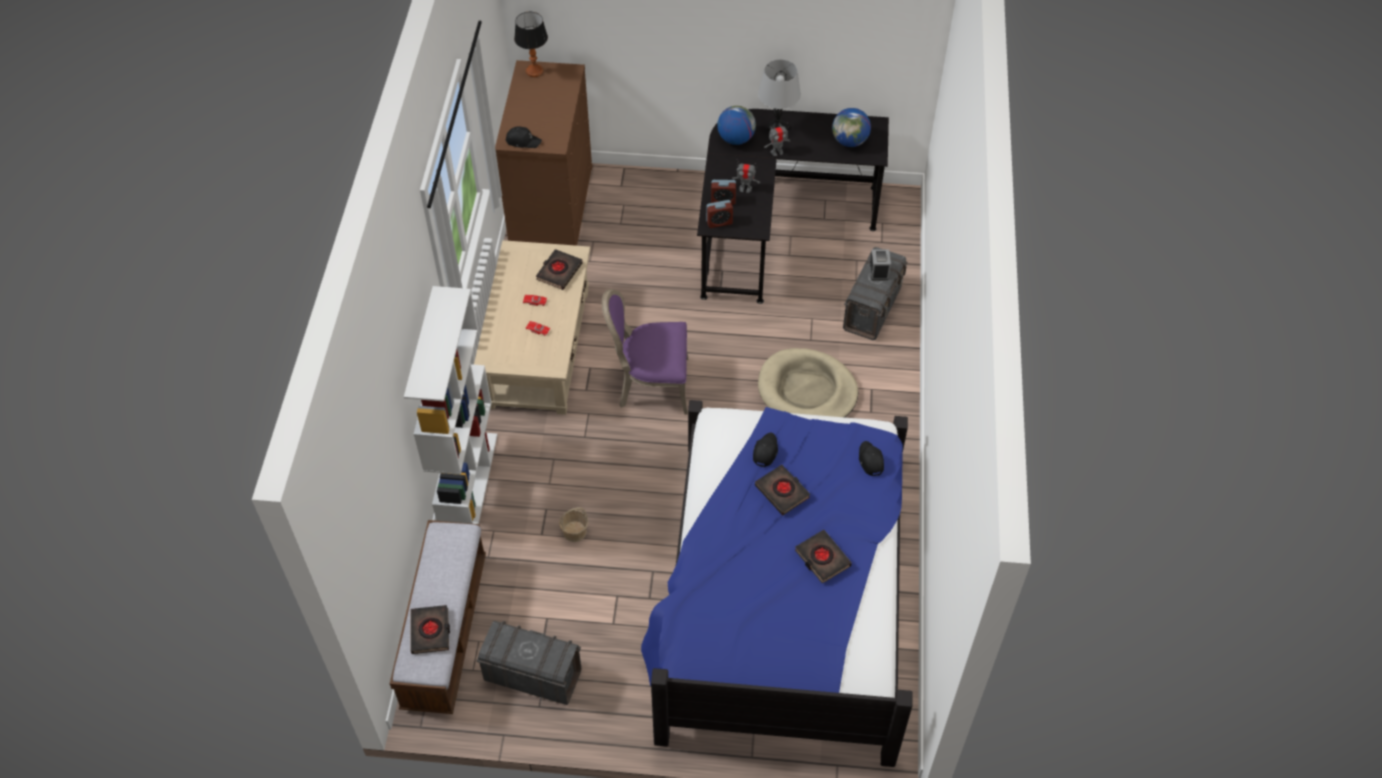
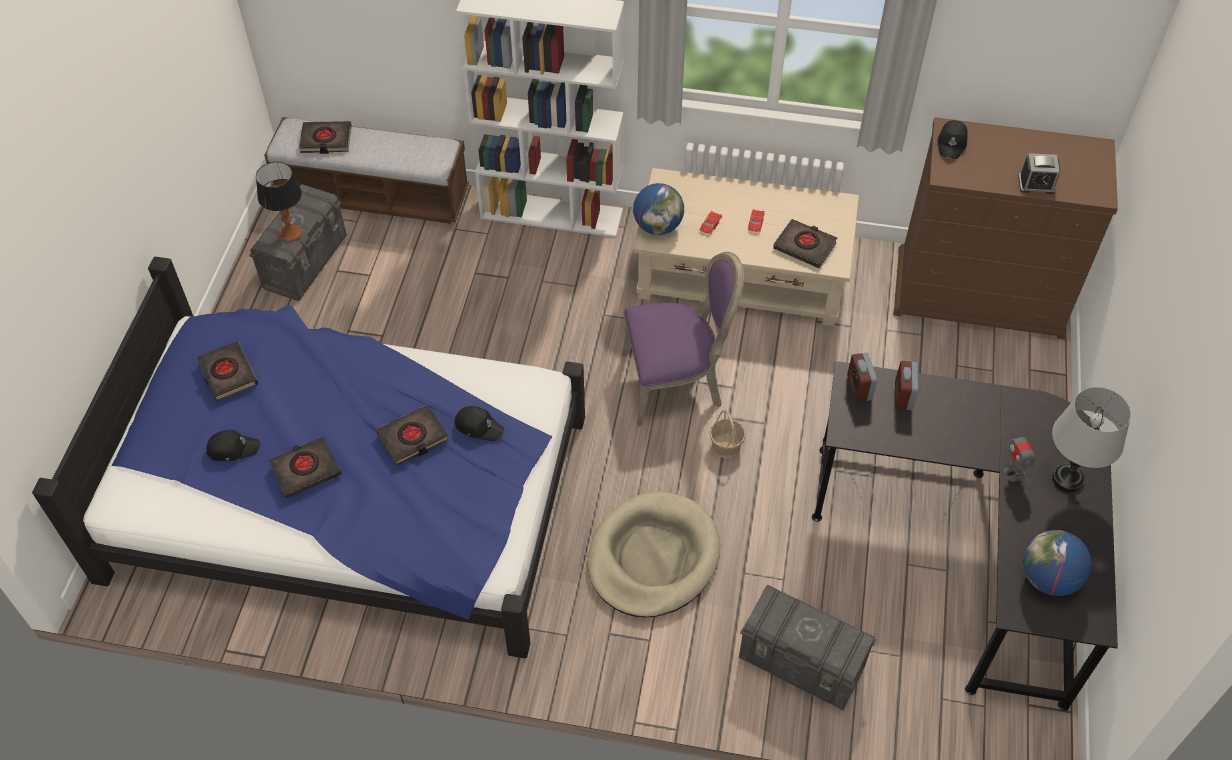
camera: 95 degrees right, 0 degrees up
(534, 71) = (1093, 156): table lamp -> table lamp (290, 233)
(574, 531) = (473, 301): basket -> basket (726, 446)
(651, 385) = (676, 383): purple chair -> purple chair turned 75 degrees clockwise
(735, 139) = (1036, 422): globe -> globe (658, 226)
(736, 636) = (227, 374): none -> black book
(745, 188) = (929, 425): toy robot -> none
(870, 460) = (442, 544): black cap -> black cap (233, 448)
(879, 271) = (822, 634): alarm clock -> alarm clock (1036, 184)

